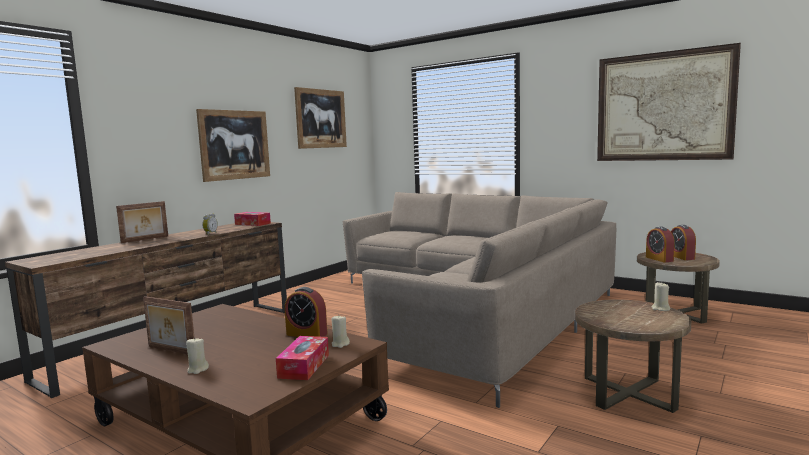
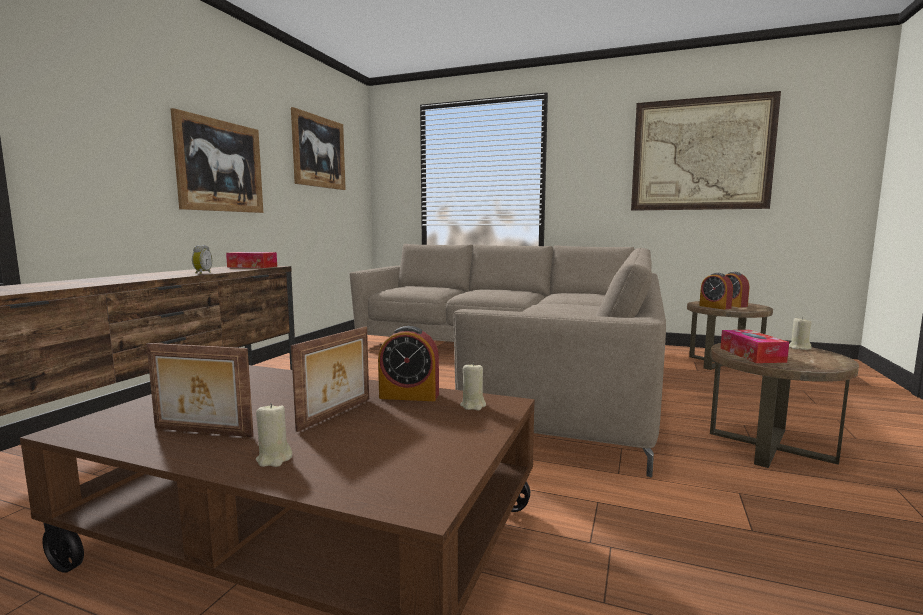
camera: 15 degrees left, 0 degrees up
(145, 239) = (102, 278): picture frame -> picture frame (337, 414)
(304, 366) = (453, 440): tissue box -> tissue box (751, 355)

